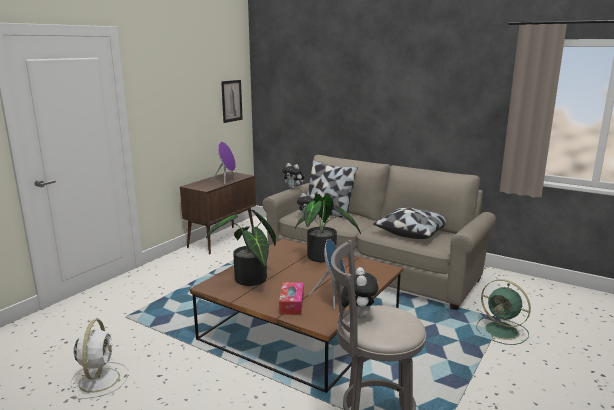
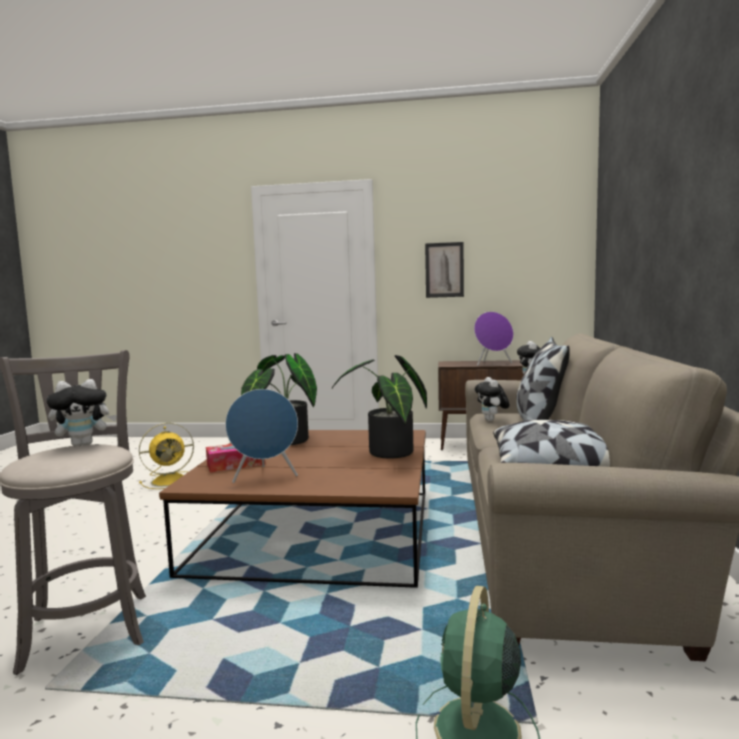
camera: 65 degrees right, 10 degrees down
(100, 379) = (171, 480): white fan -> yellow fan
(231, 101) = (548, 264): picture -> picture (444, 270)

